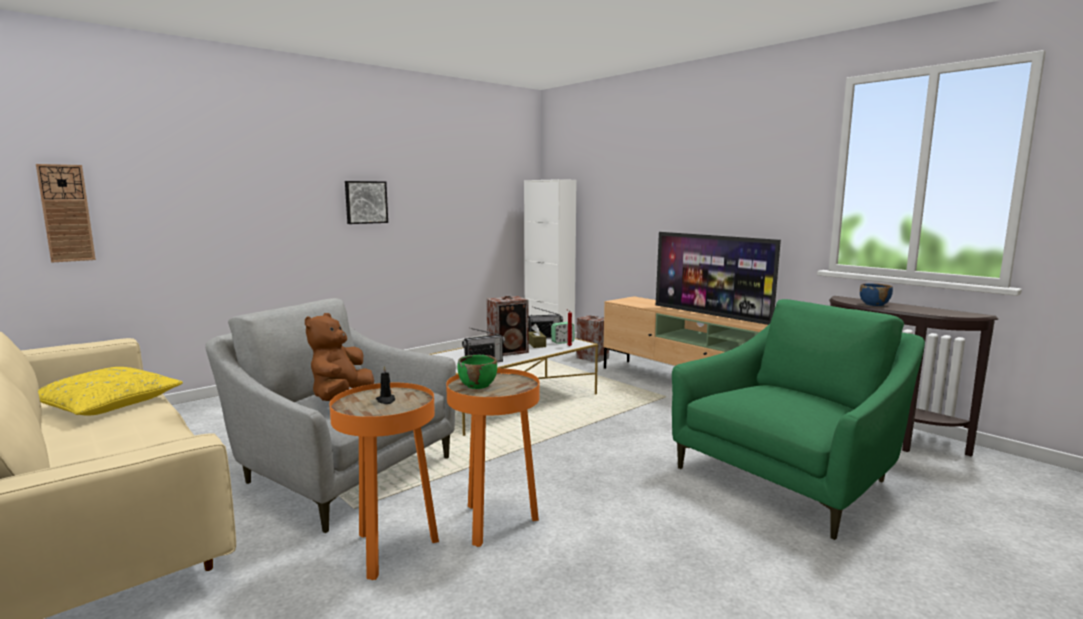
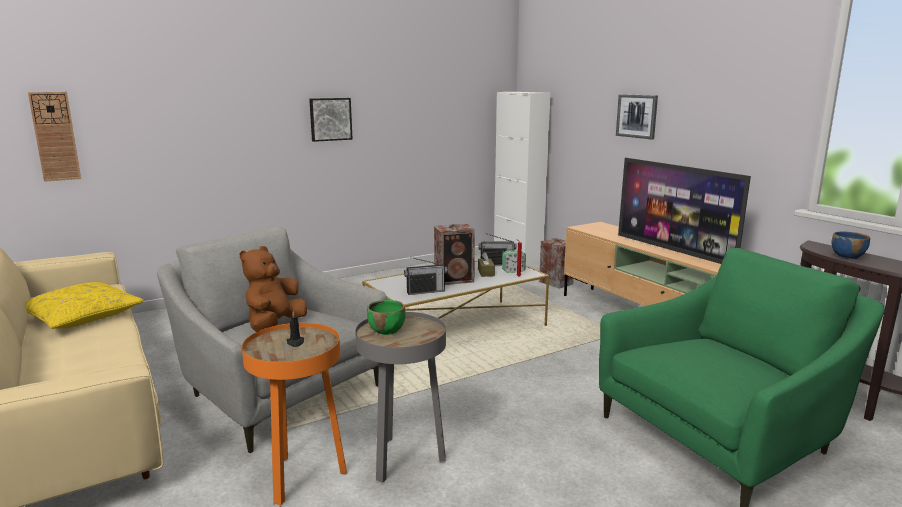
camera: 10 degrees right, 5 degrees up
(495, 524) = (403, 460): orange side table -> grey side table
(662, 196) = (637, 116): none -> picture

